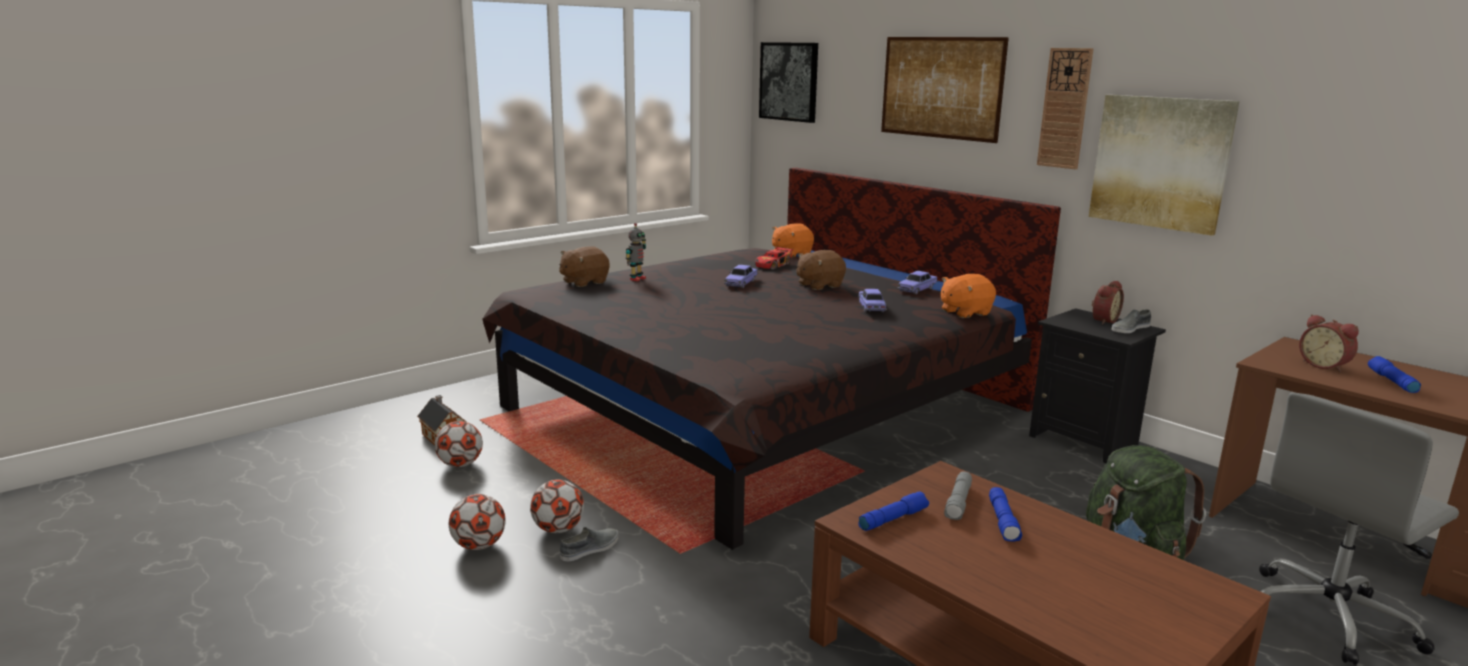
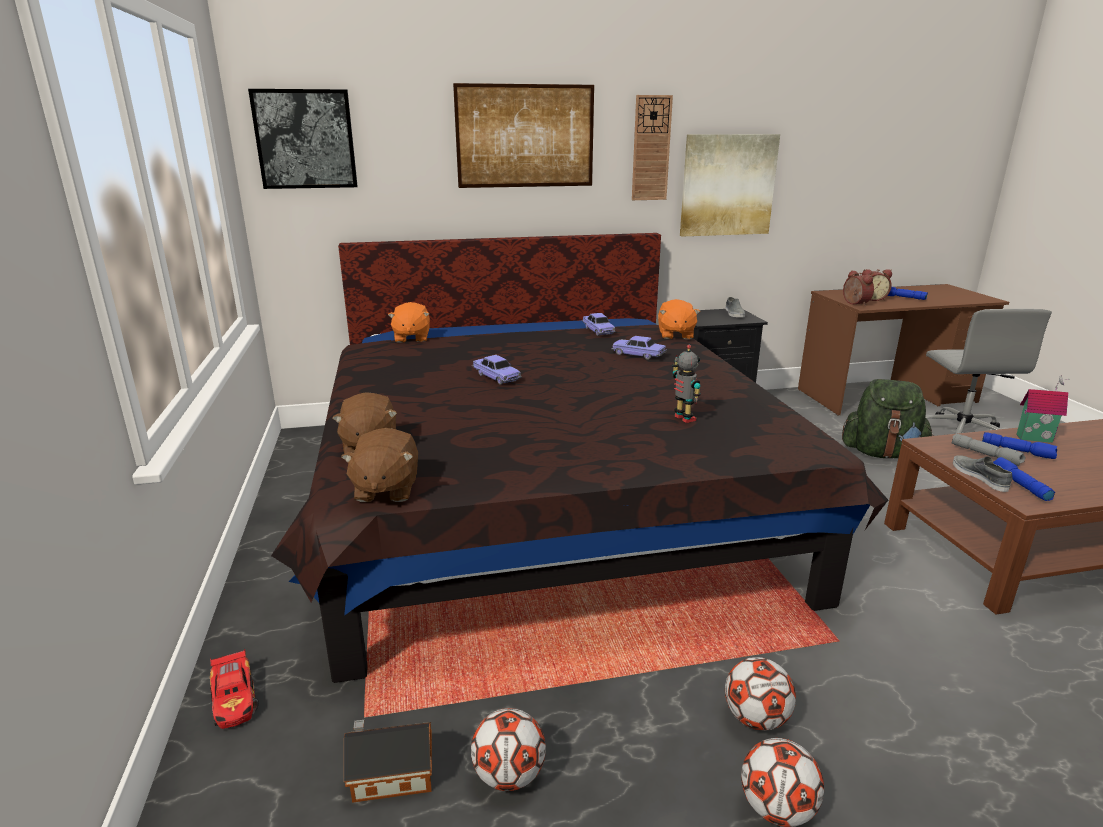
camera: 60 degrees left, 5 degrees up
(590, 549) = (812, 703): grey shoe -> grey shoe (980, 476)
(636, 279) = (405, 416): toy robot -> toy robot (683, 418)
(773, 265) = (448, 352): toy car -> toy car (235, 699)
(819, 285) = (545, 353): brown plush toy -> brown plush toy (385, 489)
(1073, 534) = (1033, 437): none -> toy house
(1103, 320) = (711, 313): alarm clock -> alarm clock (854, 303)

